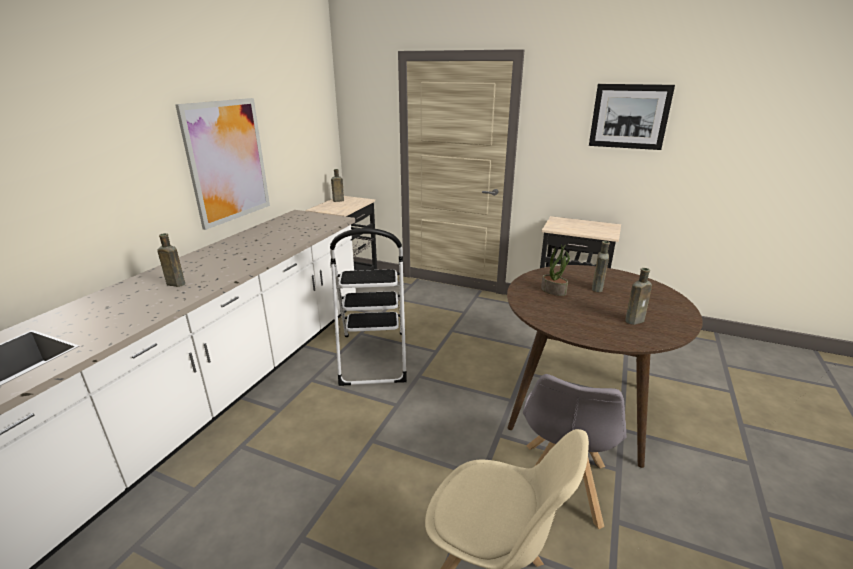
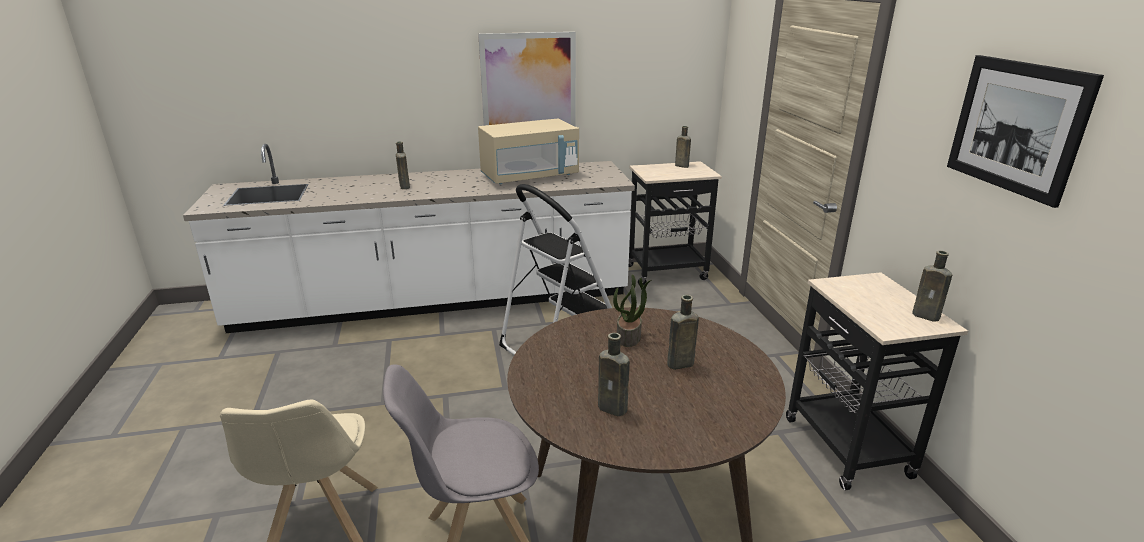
camera: 55 degrees right, 0 degrees up
(269, 237) = (530, 177): none -> beige microwave
(603, 225) = (928, 316): none -> brown bottle

